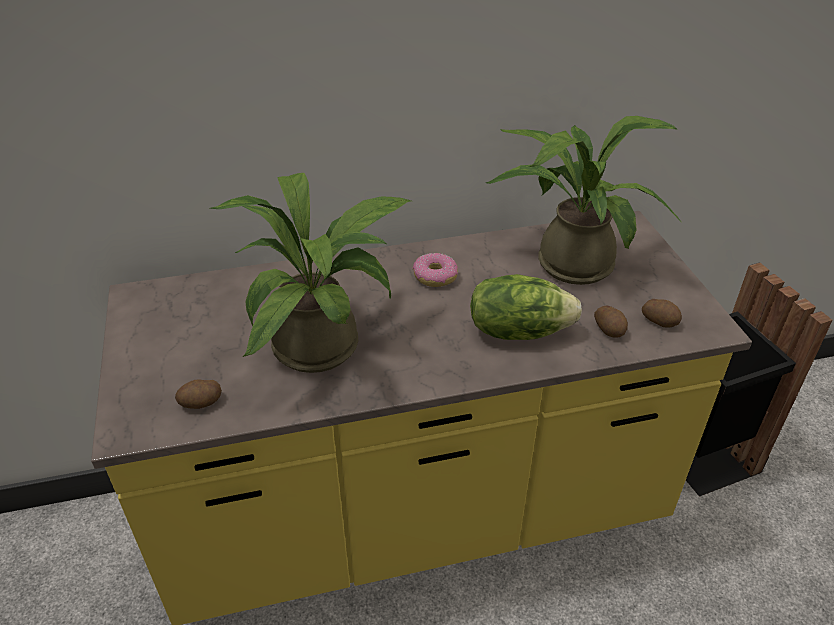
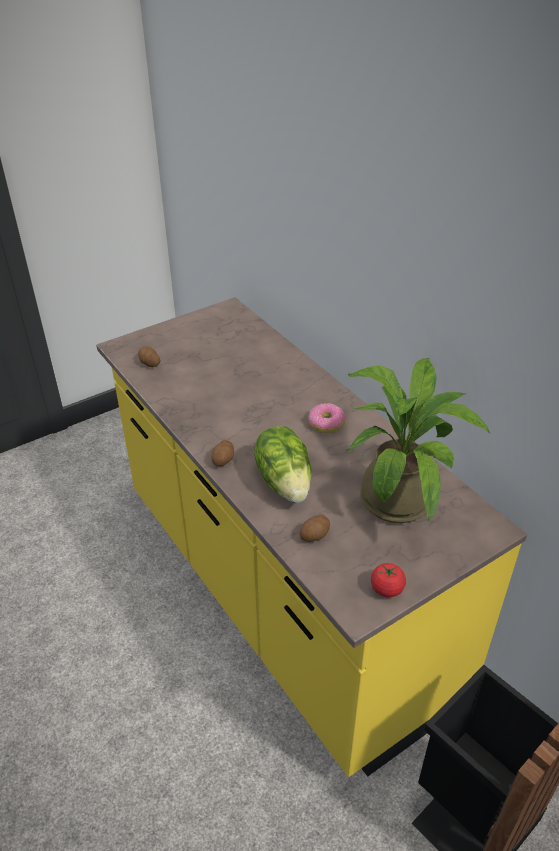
camera: 70 degrees right, 0 degrees up
(327, 344) = (222, 394): potted plant -> none
(659, 321) = (346, 568): potato -> potato (223, 460)
(691, 303) = (387, 589): none -> tomato

